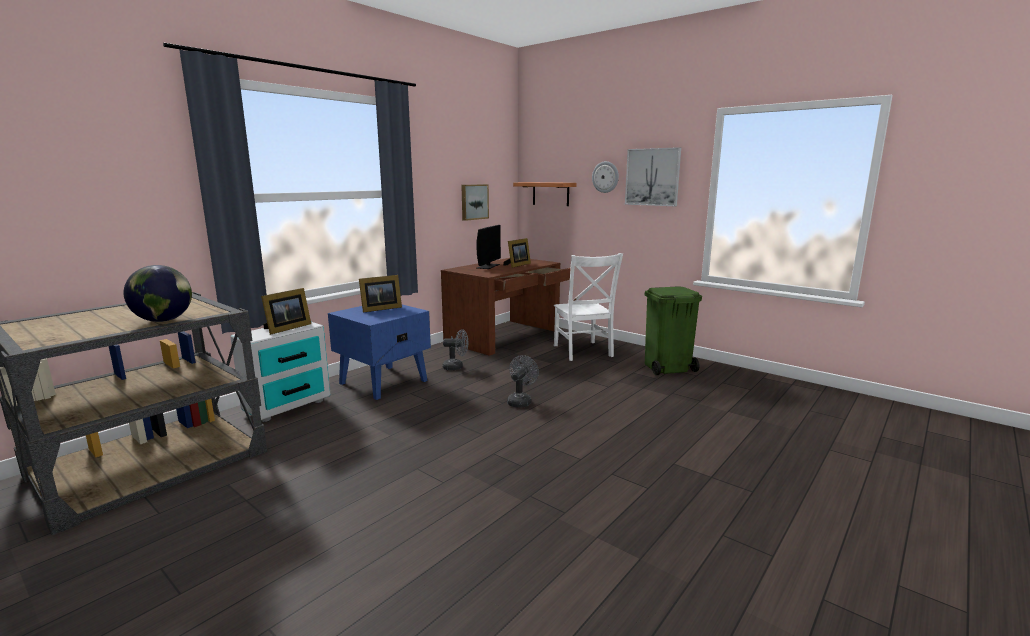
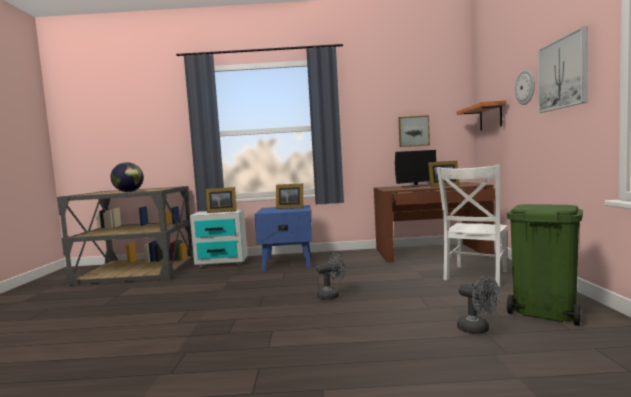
camera: 50 degrees right, 10 degrees down
(456, 367) = (346, 264): grey fan -> grey fan (478, 330)

